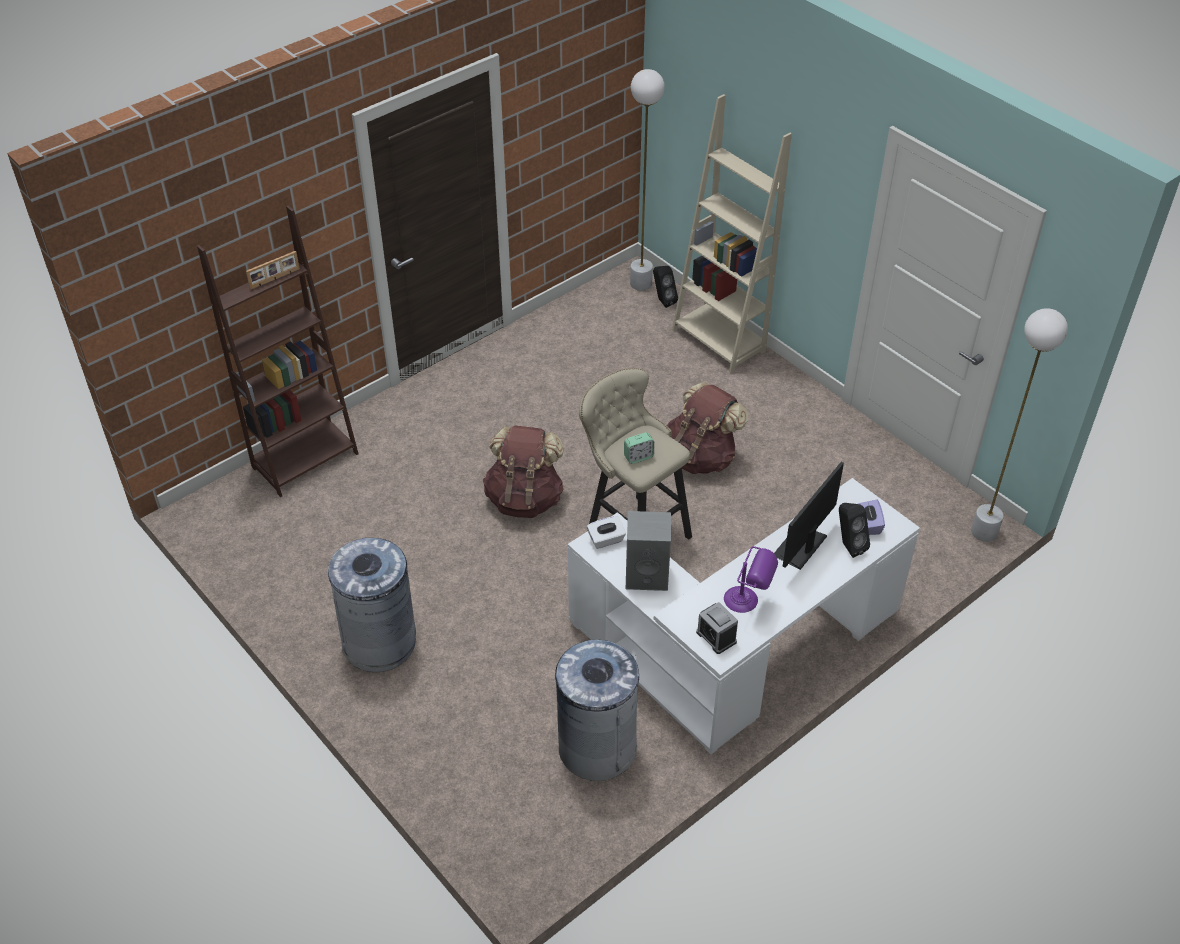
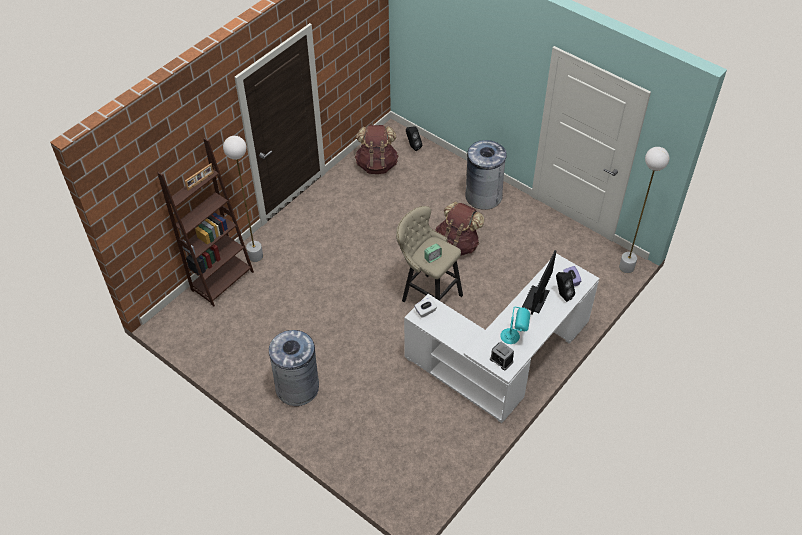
camera: 10 degrees left, 5 degrees up
(525, 499) = (360, 286): brown backpack -> brown backpack (377, 164)
(597, 747) = (437, 429): grey trash can -> grey trash can (483, 196)
(640, 284) = (397, 137): white floor lamp -> white floor lamp (255, 256)
(648, 574) = (454, 328): grey speaker -> none
(719, 340) = (451, 168): beige bookcase -> none
(748, 600) = (514, 336): purple table lamp -> turquoise table lamp

